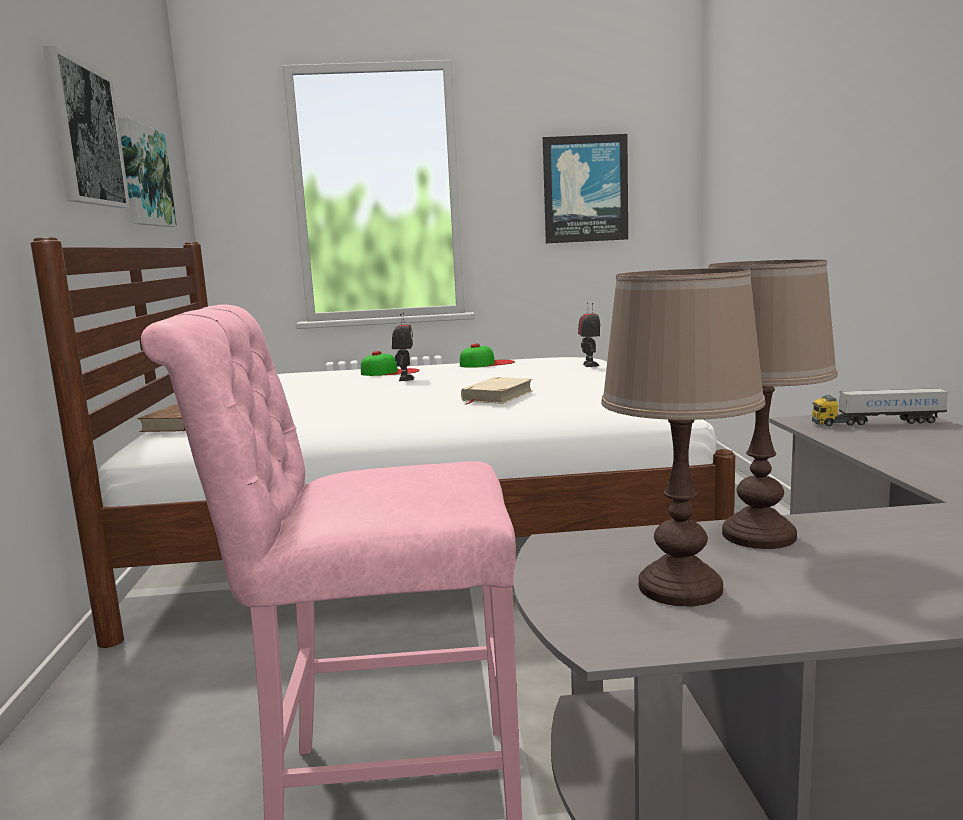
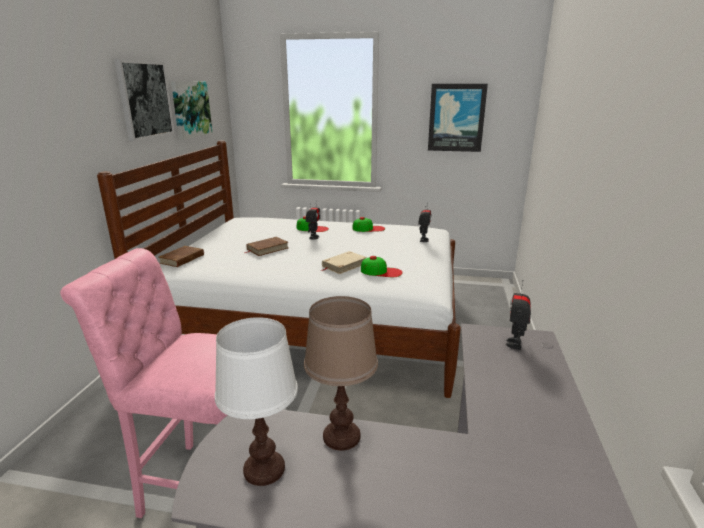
camera: 15 degrees right, 10 degrees up
(337, 396) = (267, 249): none -> brown book
(567, 395) = (381, 271): none -> cap
(679, 587) = (264, 468): brown table lamp -> white table lamp
(877, 422) = (515, 344): toy truck -> toy robot

